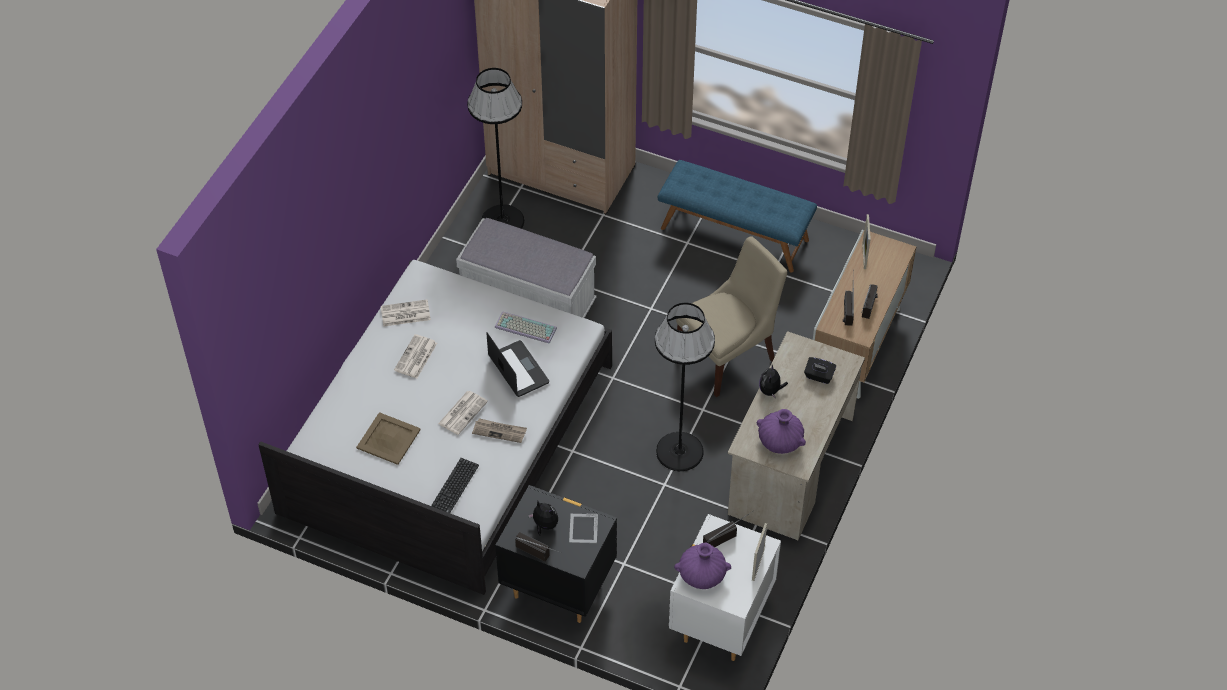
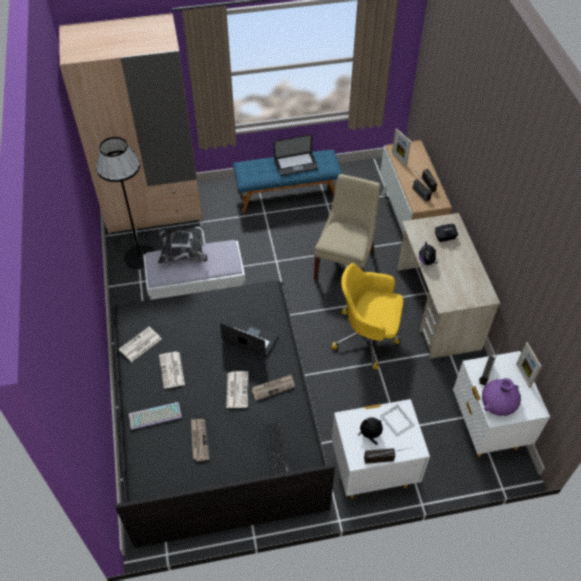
camera: 35 degrees left, 0 degrees up
(388, 438) = (199, 440): beige tray -> newspaper
(448, 438) = (217, 415): white bed -> black bed
(524, 238) = (183, 252): none -> pillow
(524, 328) = (230, 309): keyboard -> keyboard (154, 417)
(558, 588) = (373, 472): black nightstand -> white nightstand
(679, 451) = (367, 336): black floor lamp -> yellow office chair
(748, 200) = (296, 165): none -> laptop
(780, 441) = (461, 288): purple vase -> none

